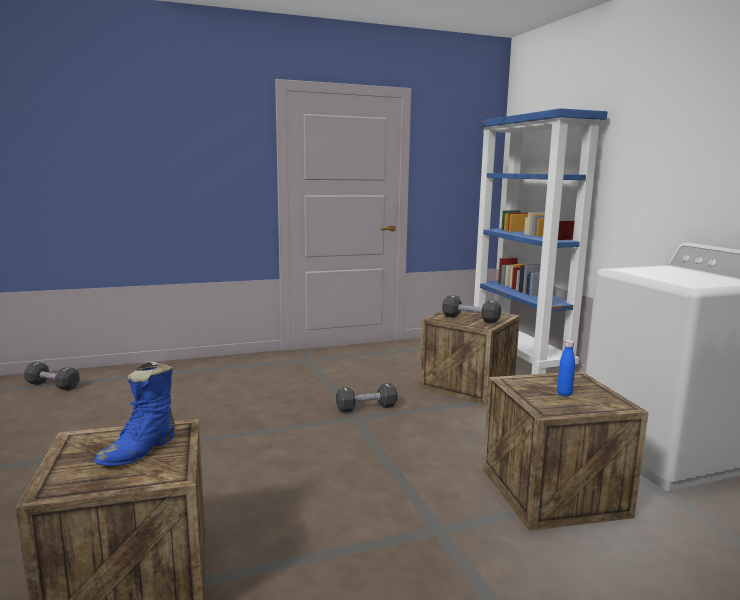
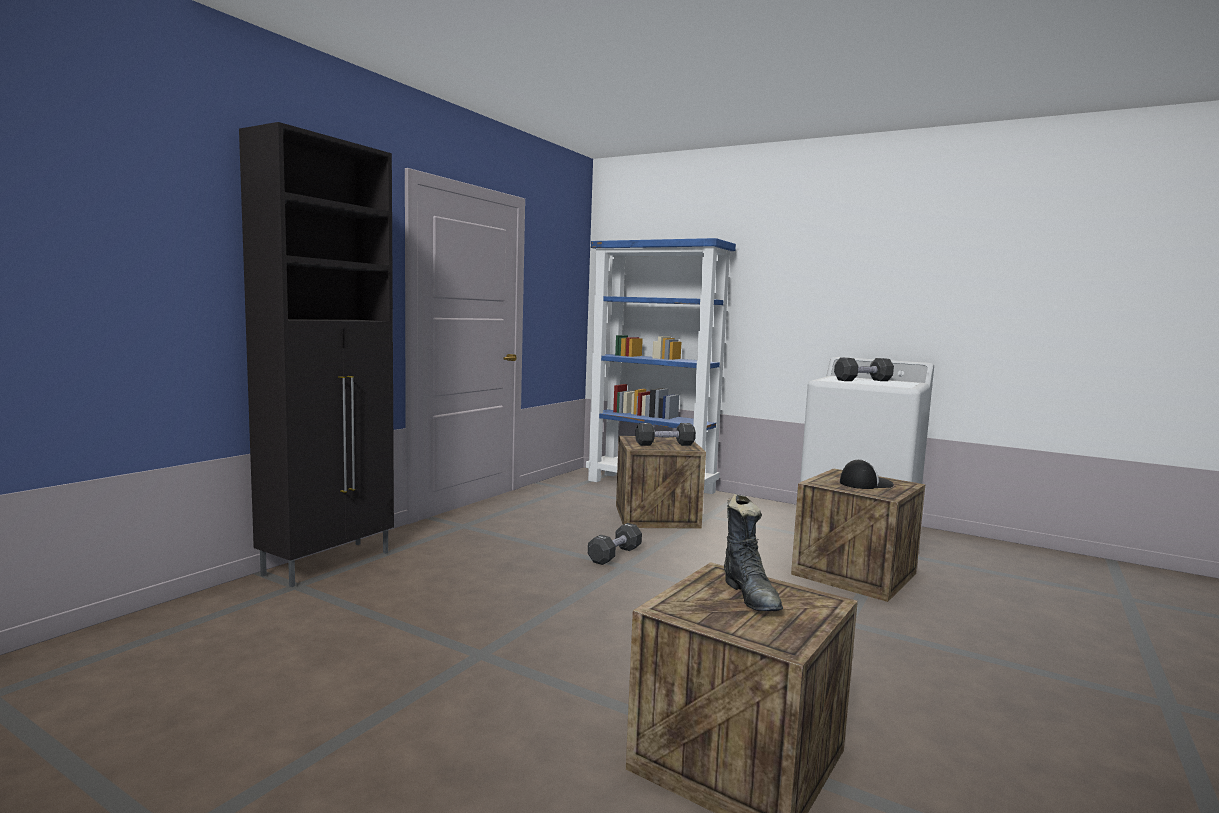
camera: 40 degrees left, 5 degrees down
(53, 385) = (147, 641): black dumbbell -> black dumbbell (863, 380)
(140, 451) = (751, 596): blue boot -> black boot
(195, 365) = (330, 563): none -> black cabinet
(564, 394) = (865, 484): blue bottle -> cap

